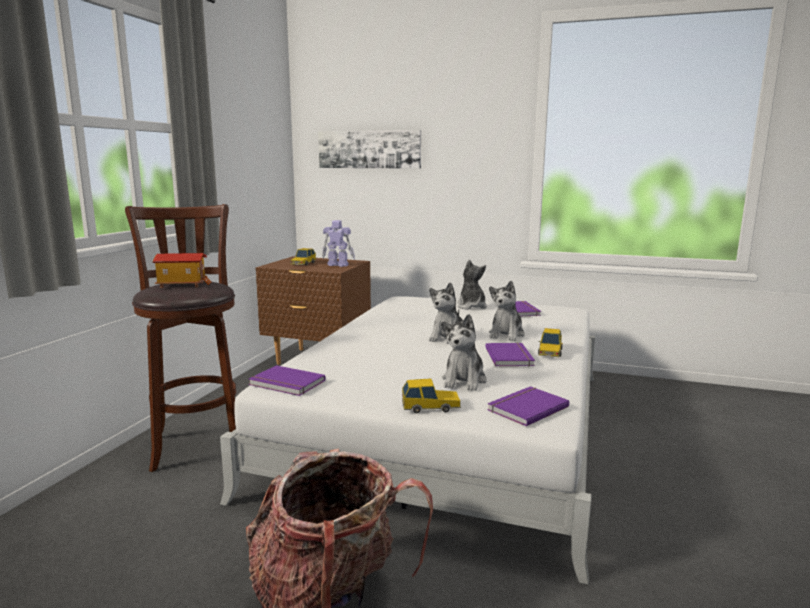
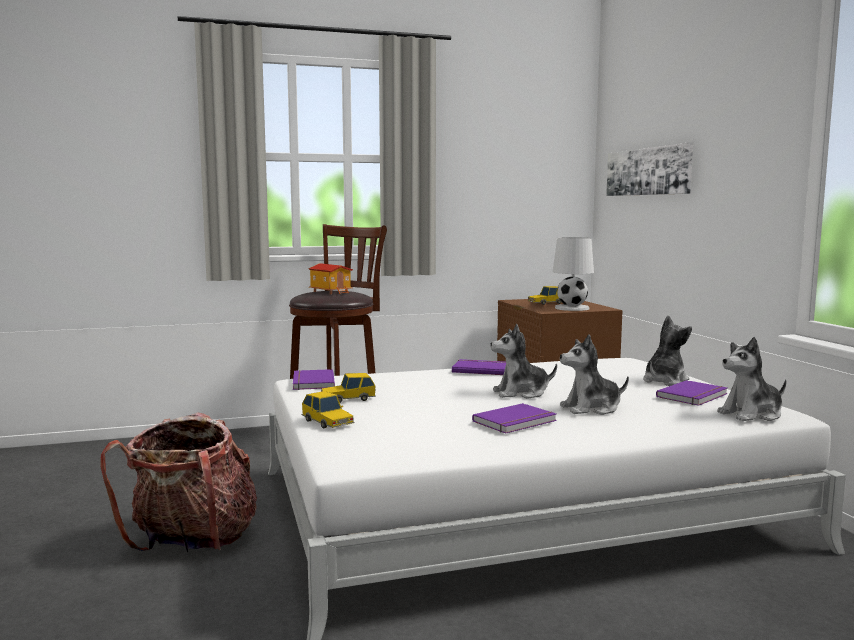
camera: 55 degrees right, 5 degrees down
(337, 265) = (571, 308): toy robot -> white table lamp
(464, 380) = (412, 420): plush toy -> plush toy (752, 414)
(526, 408) = (376, 449): purple book -> purple book (481, 369)
(550, 352) = (574, 433): toy car -> toy car (348, 398)

